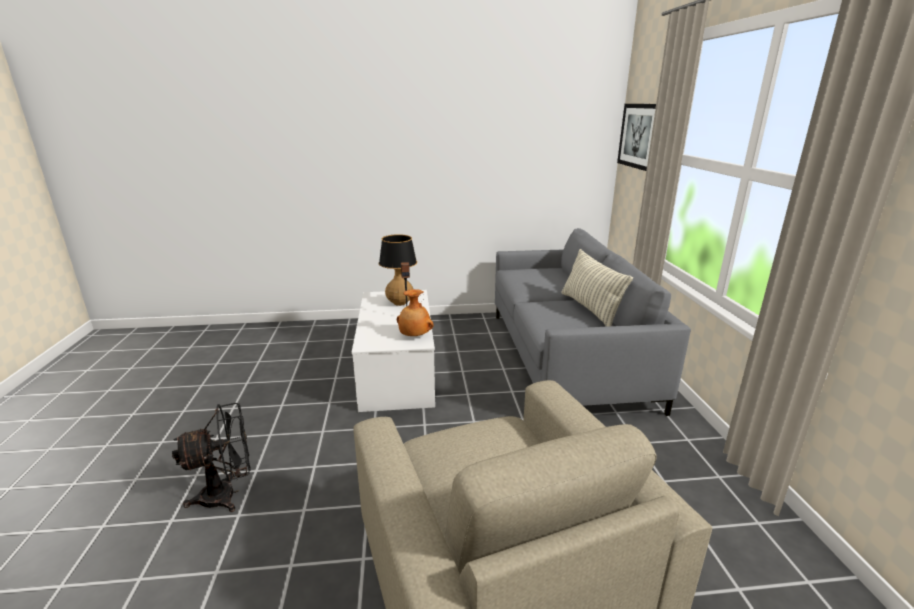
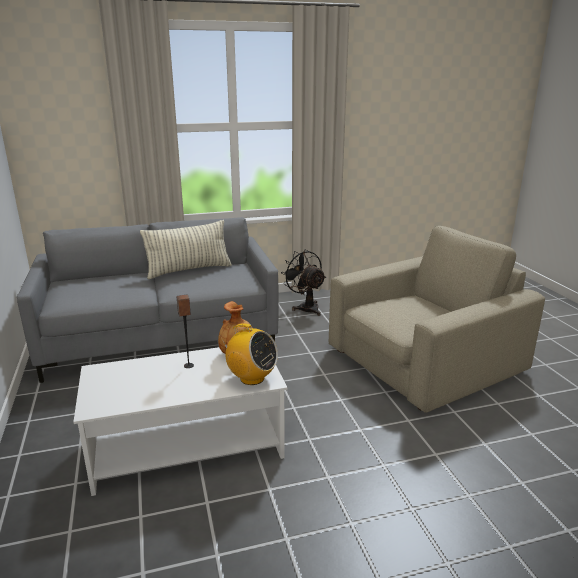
camera: 100 degrees left, 0 degrees up
(228, 494) = (453, 516): black fan -> black fan (306, 307)
(373, 339) = (251, 378): none -> radio
(402, 302) = (129, 377): table lamp -> none
(639, 136) = (56, 116): picture -> none

